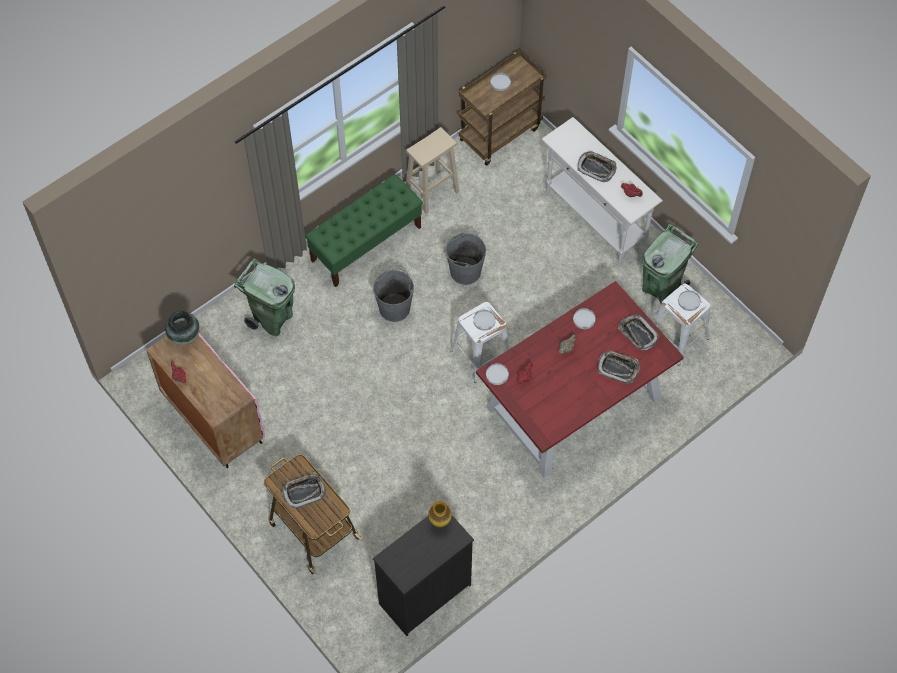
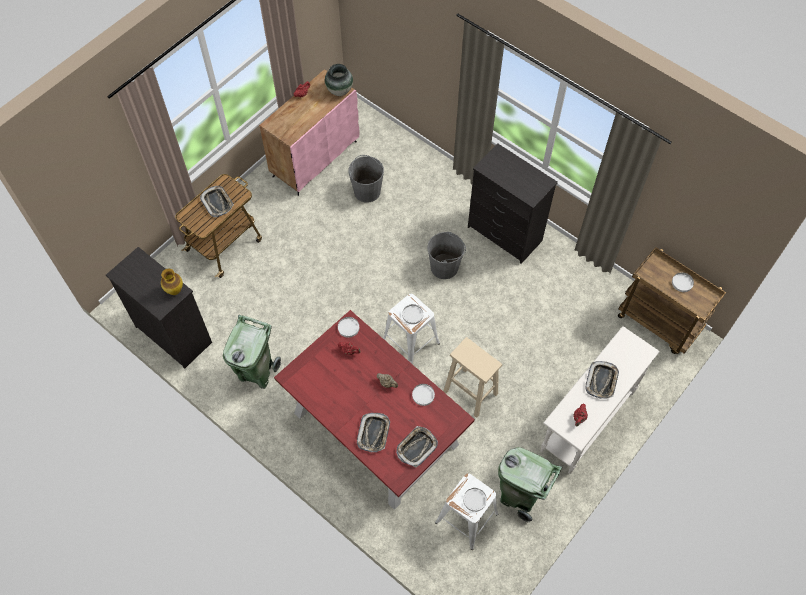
camera: 80 degrees right, 0 degrees up
(272, 319) = (413, 181): green trash can -> green trash can (257, 372)
(366, 243) = (505, 234): green bench -> black dresser
(432, 191) = (575, 276): beige stool -> beige stool (471, 393)
(465, 271) = (496, 316): grey bucket -> grey bucket (367, 191)

